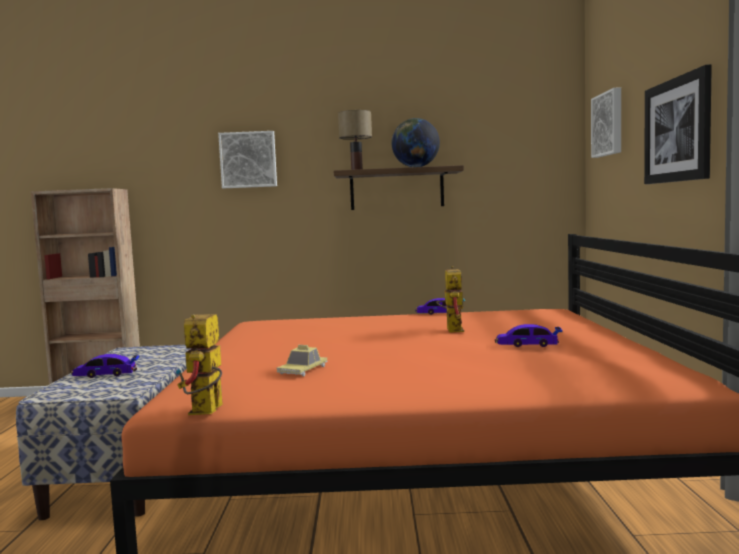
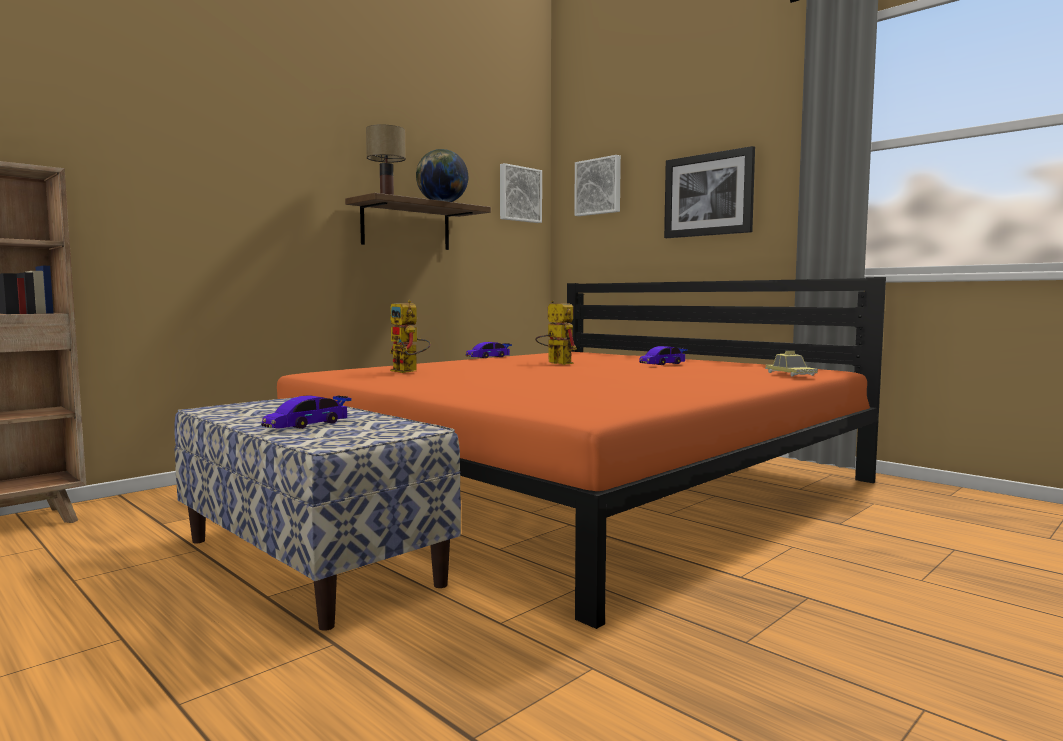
camera: 45 degrees left, 0 degrees up
(207, 412) = (640, 411): toy robot -> toy robot (409, 371)
(248, 160) = (239, 163): picture -> picture (519, 194)
(302, 370) = (570, 388): toy car -> toy car (790, 374)

